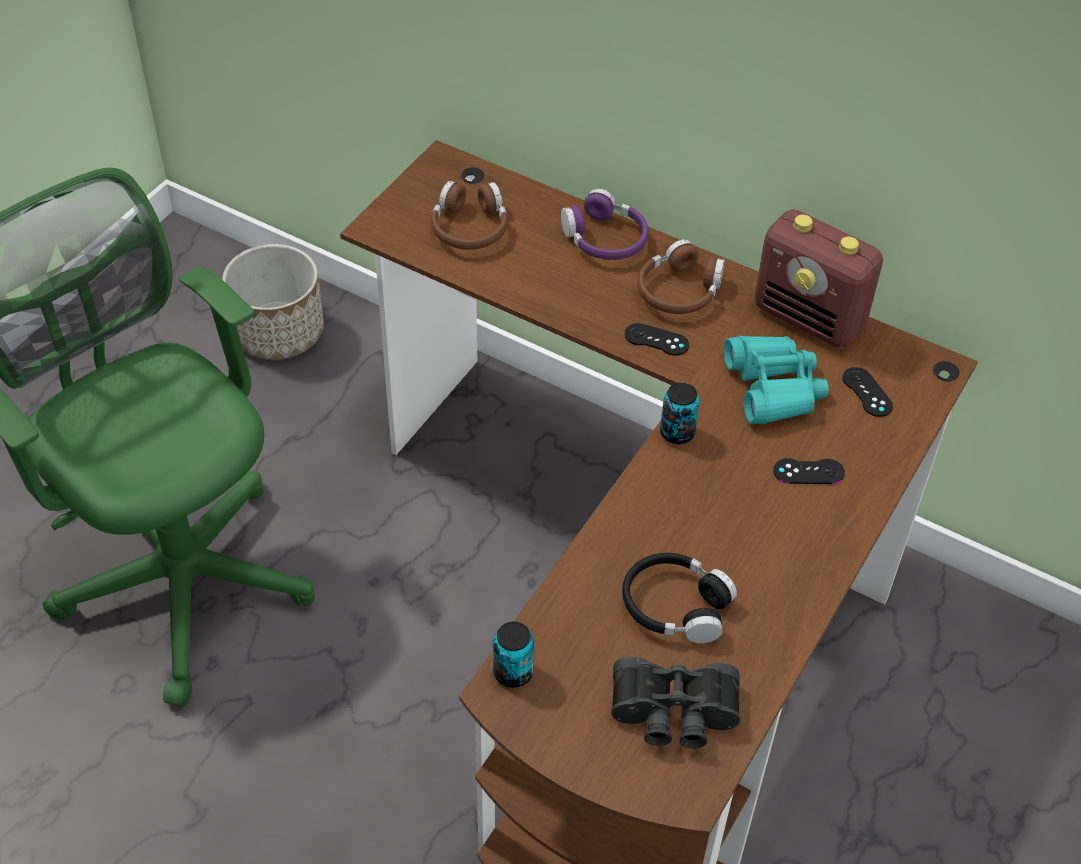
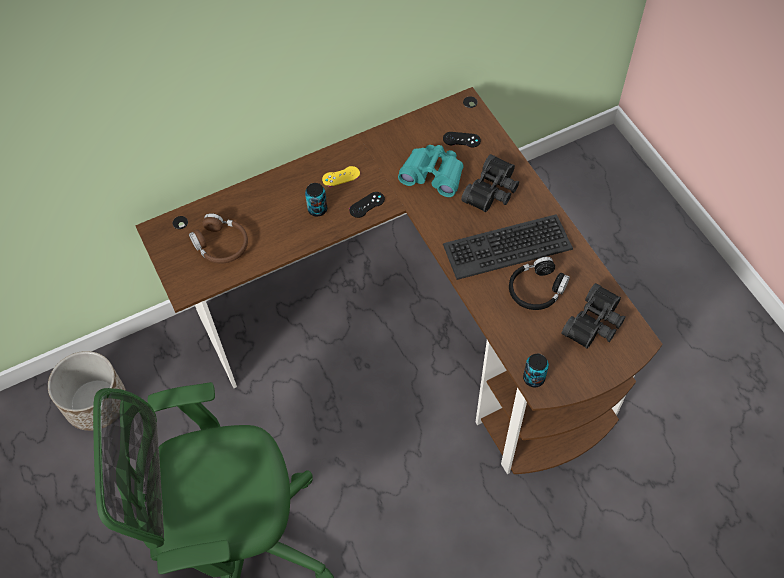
camera: 55 degrees left, 10 degrees up
(604, 239) = (279, 188): purple headphones -> none
(677, 433) = (433, 230): can -> can (317, 209)
(679, 291) = (341, 176): brown headphones -> yellow game controller
(723, 533) = (507, 246): none -> keyboard
(808, 472) = (493, 191): black game controller -> black binoculars
(810, 318) = (399, 134): radio -> none

